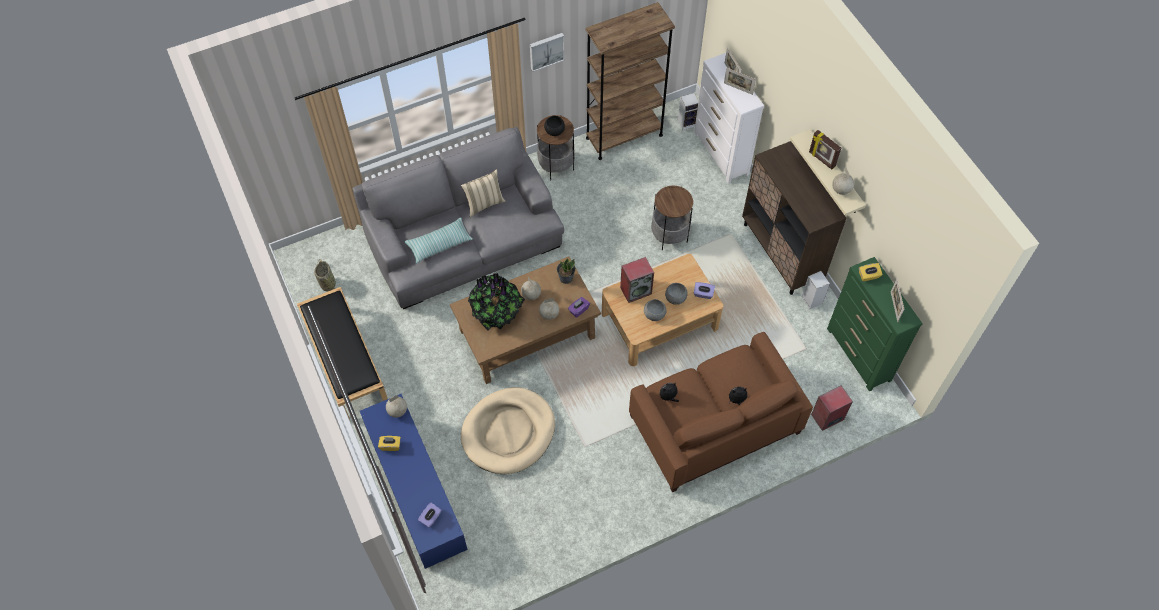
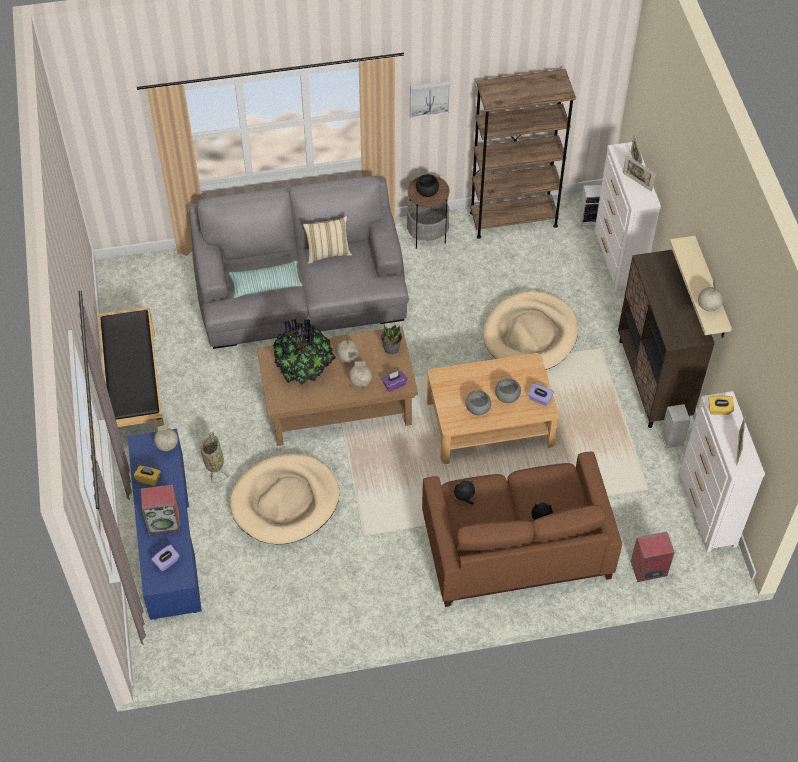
camera: 15 degrees right, 5 degrees down
(328, 283) = (142, 305): basket -> basket (214, 462)
(636, 290) = (465, 378): speaker -> speaker (164, 522)
(669, 235) = (530, 334): side table -> beige dog bed
(821, 160) = (697, 270): picture frame -> none
(859, 355) = (707, 510): green dresser -> white dresser

